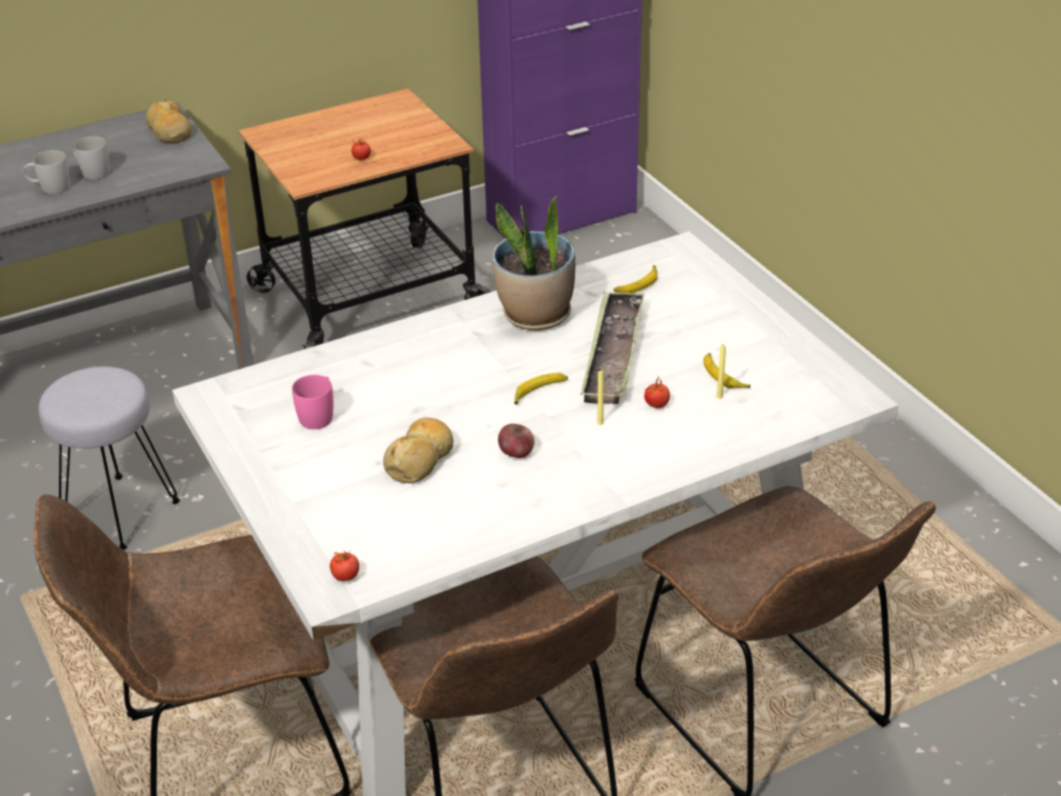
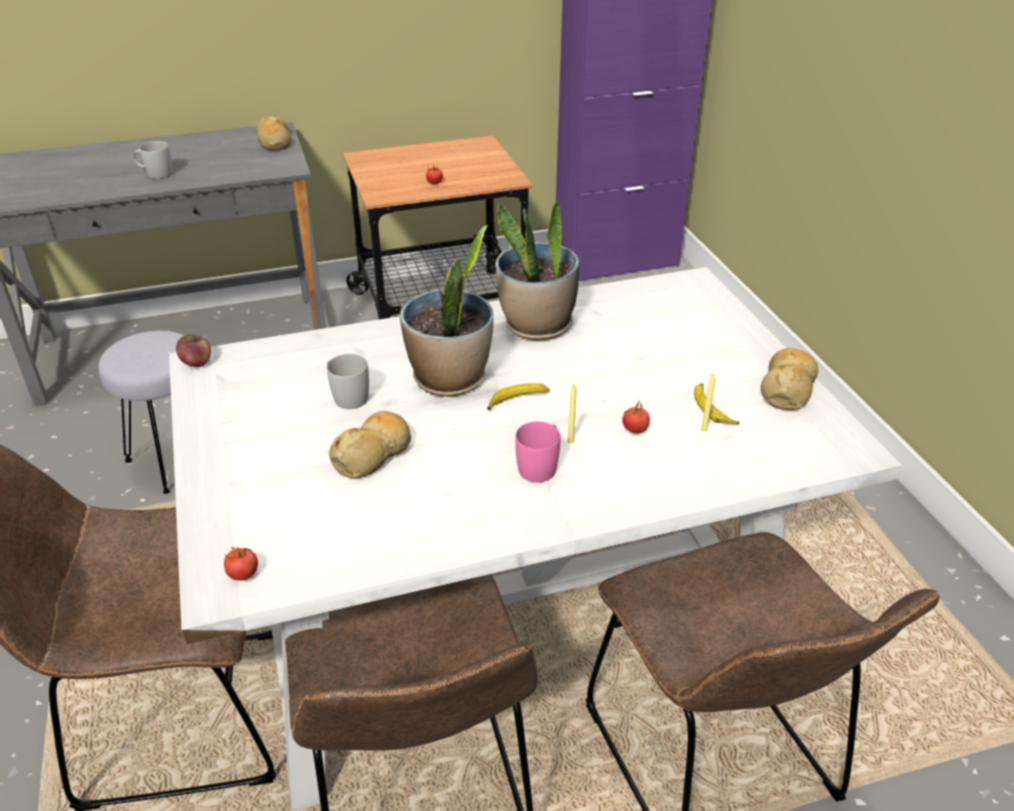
camera: 10 degrees right, 0 degrees up
(92, 171) = (196, 165): white mug -> white mug (347, 396)
(319, 415) = (293, 395): pink mug -> pink mug (540, 466)
(468, 379) = (450, 379): none -> potted plant
(516, 453) = (473, 461): apple -> apple (197, 362)
(613, 354) = (603, 372): tray -> none
(637, 285) = (644, 309): banana -> none
(788, 347) = (787, 388): none -> bread

